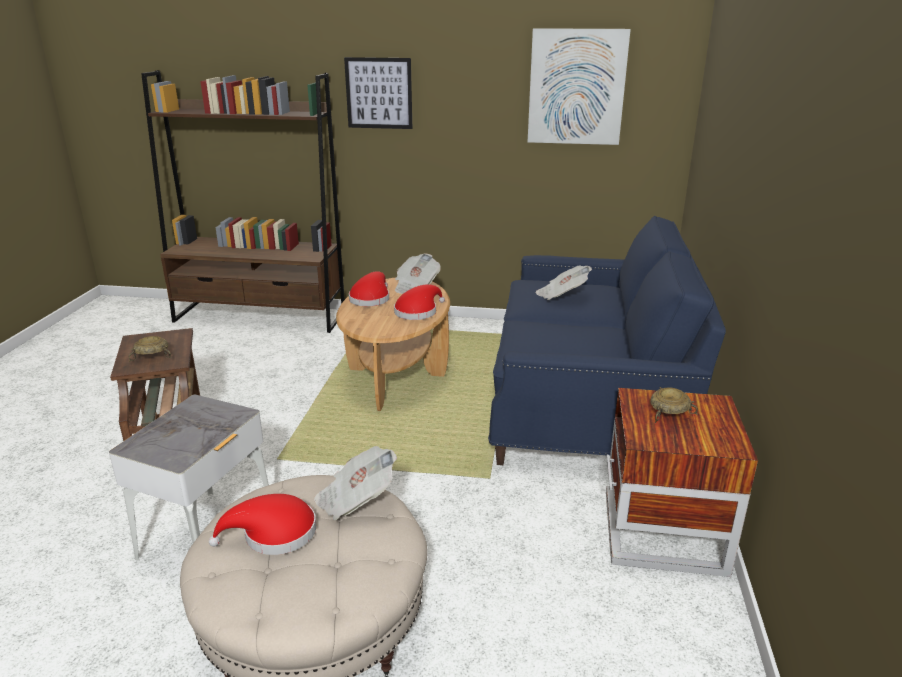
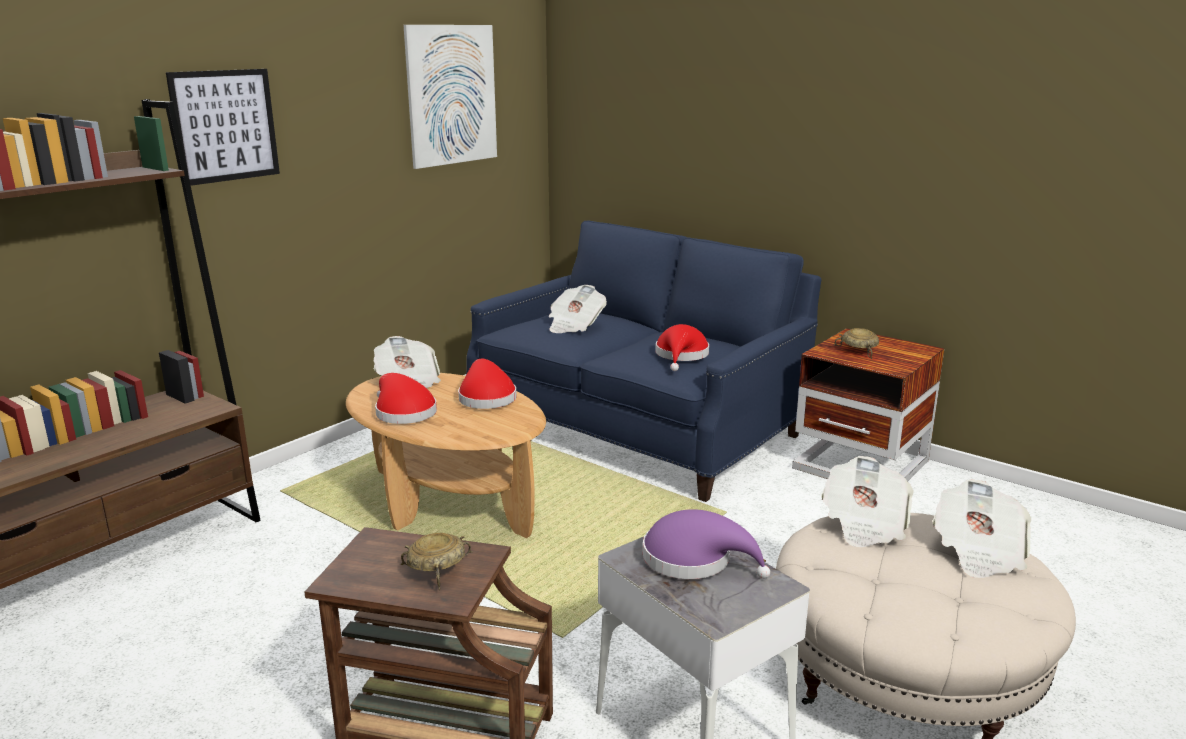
camera: 60 degrees left, 5 degrees down
(202, 424) = (694, 560): none -> purple hat
(274, 534) = (907, 580): red hat -> red hat (681, 356)
(344, 568) = (978, 552): none -> newspaper

